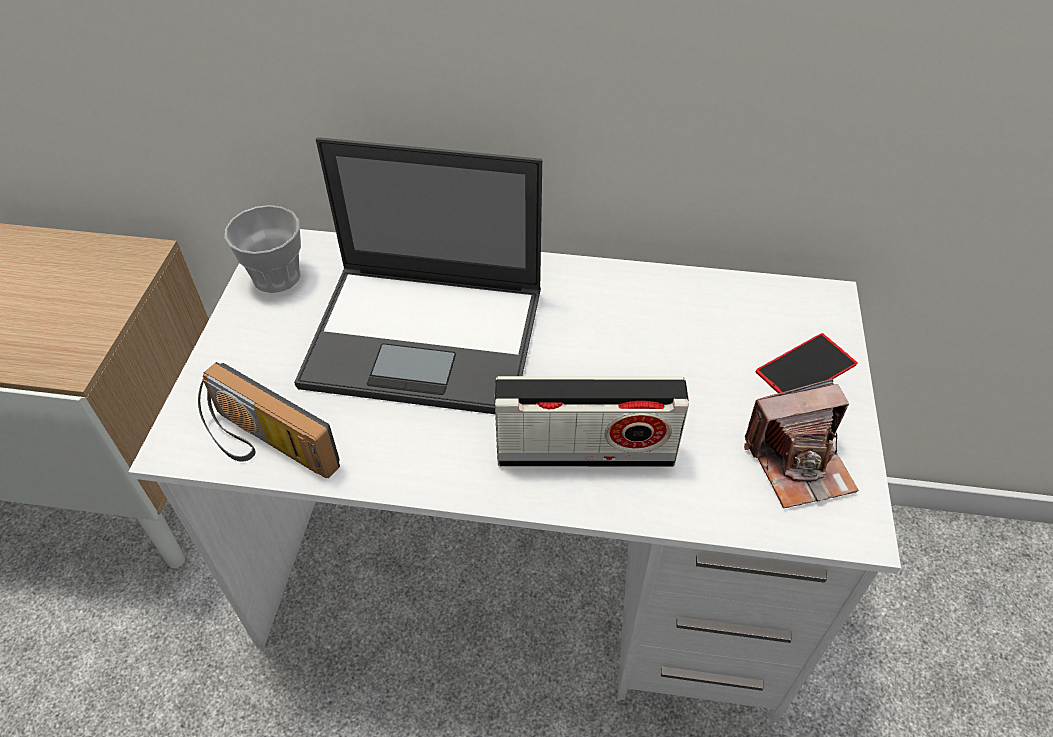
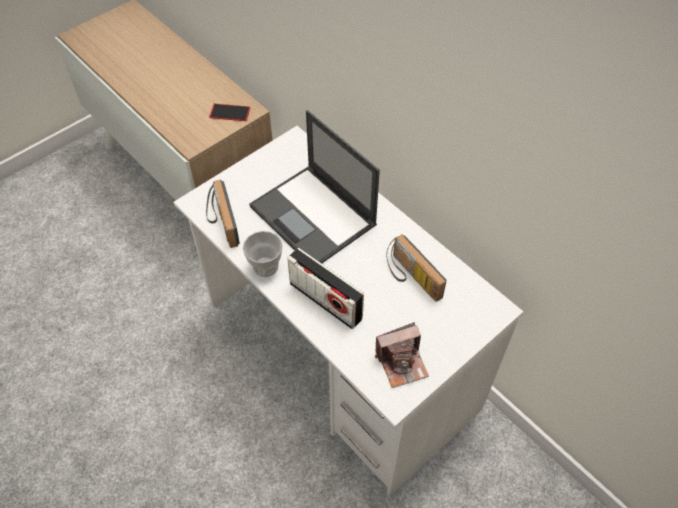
camera: 40 degrees right, 5 degrees up
(276, 276) = (283, 153): cup -> cup (265, 266)
(669, 333) = (410, 278): none -> radio
(799, 463) = (401, 363): camera -> camera turned 45 degrees counterclockwise
(806, 368) = (451, 331): phone -> phone (230, 112)

